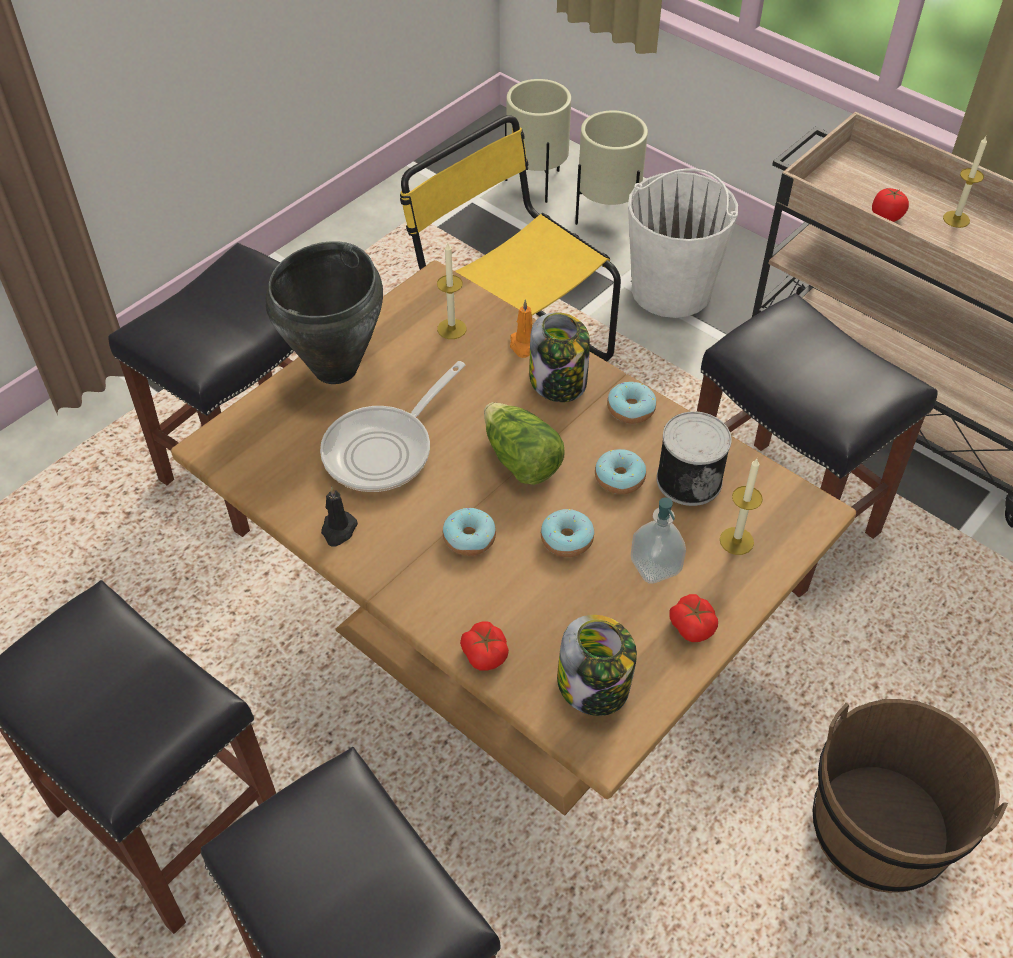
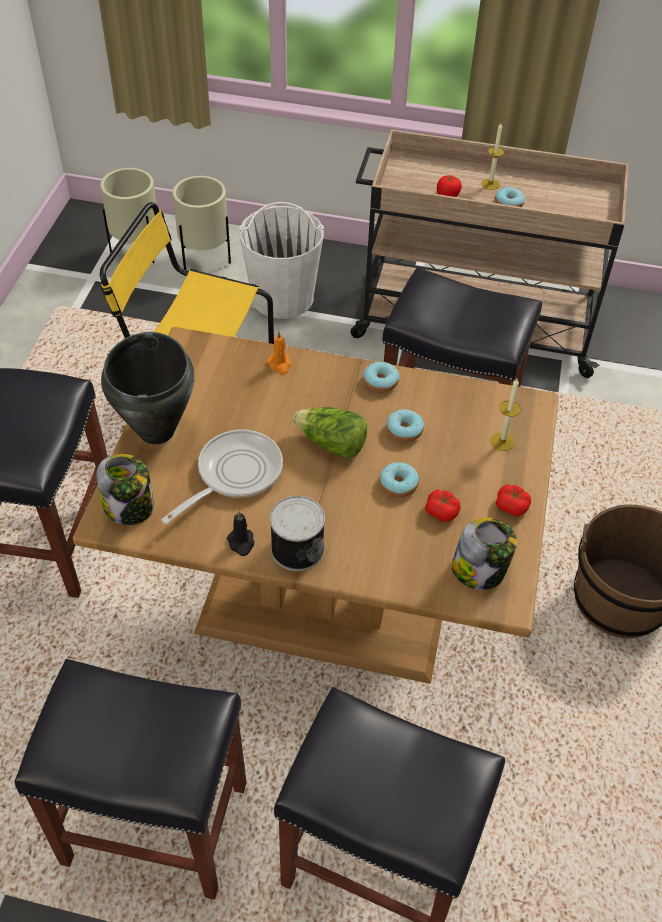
camera: 30 degrees left, 0 degrees up
(385, 449) = (234, 474): frying pan -> frying pan turned 150 degrees counterclockwise
(451, 329) = (221, 372): candle -> none
(469, 538) = (335, 510): donut -> donut (508, 204)
(485, 653) = (397, 580): tomato -> tomato (441, 511)
(559, 382) = (321, 382): jar -> jar (130, 507)
(655, 566) = (464, 478): soap dispenser -> none
(688, 478) = (447, 413): can -> can (296, 548)

